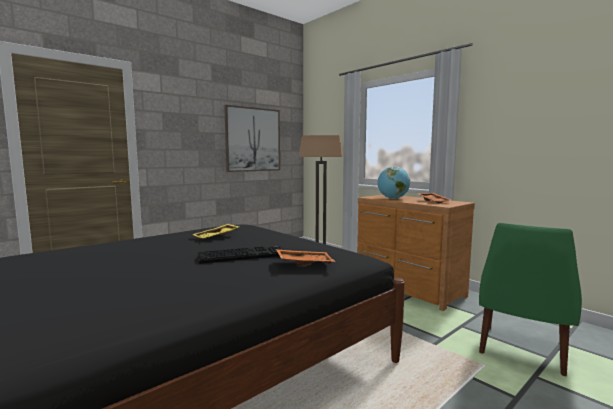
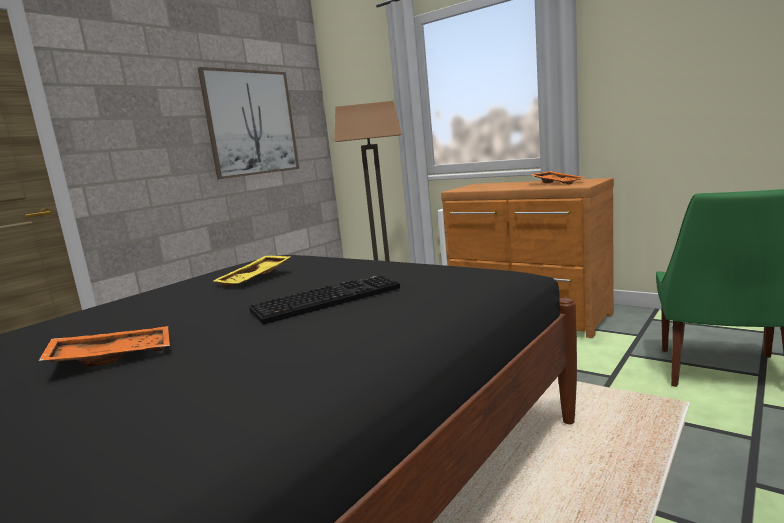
camera: 10 degrees left, 5 degrees up
(304, 263) = (439, 295): orange tray -> orange tray (113, 357)
(393, 198) = (494, 187): globe -> none

